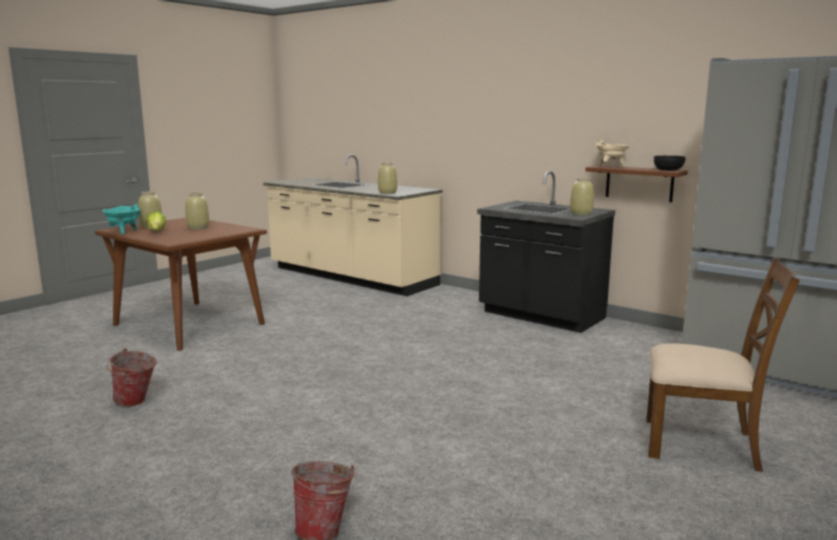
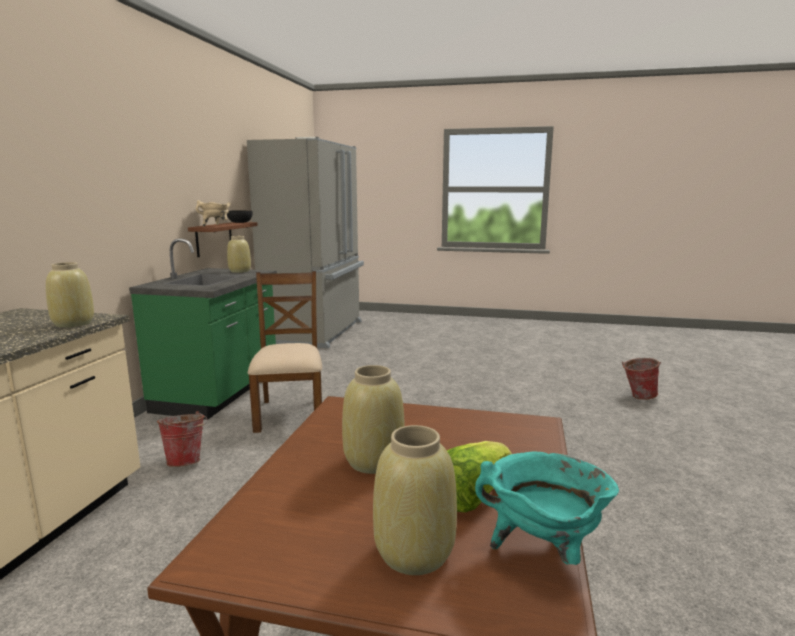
camera: 115 degrees left, 0 degrees up
(135, 403) = (681, 541): bucket -> bucket (187, 461)
(540, 316) = (219, 393): black counter -> green counter
(702, 444) = (436, 344): brown chair -> brown chair (290, 413)

